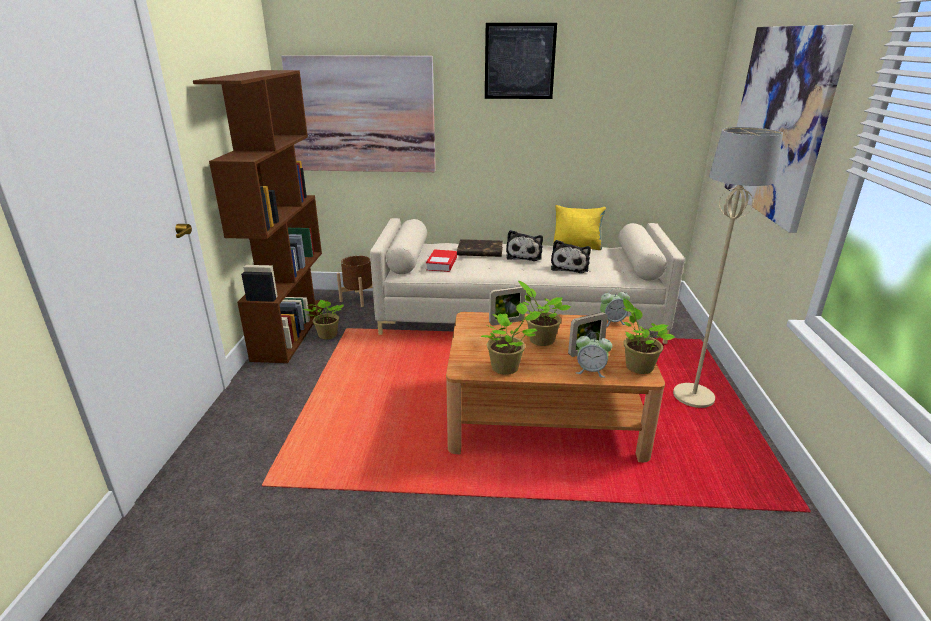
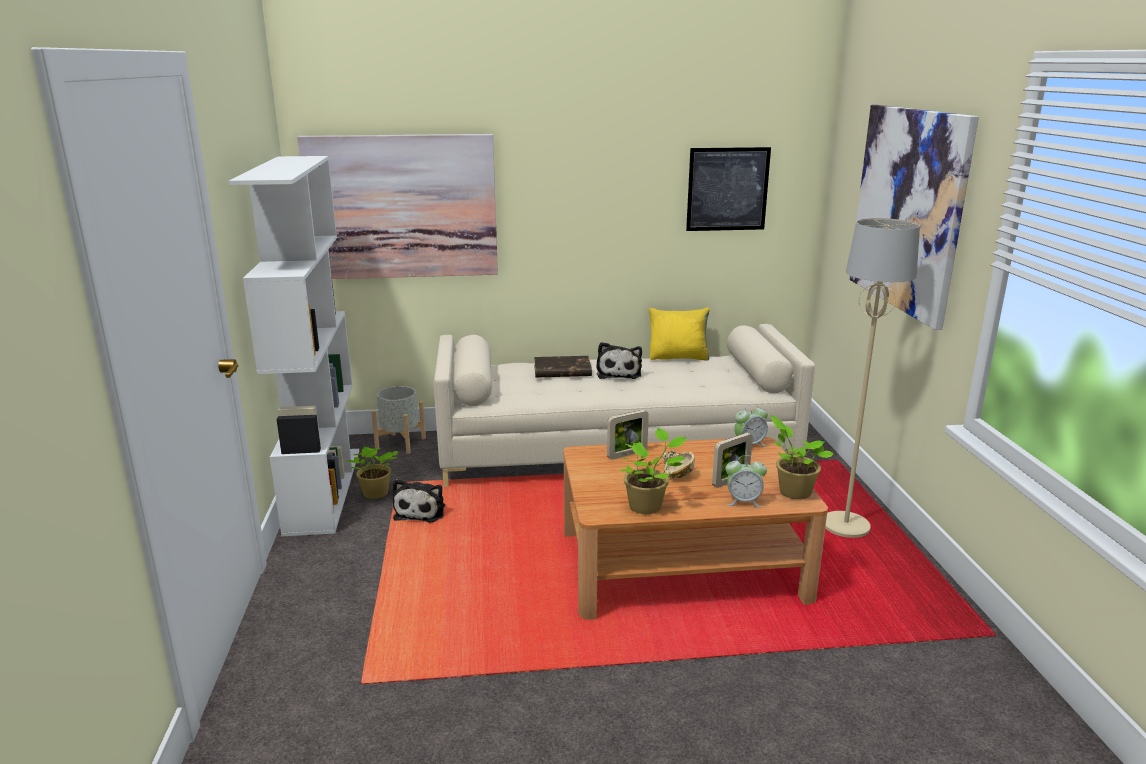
camera: 10 degrees left, 5 degrees down
(291, 328) = (323, 489): brown bookcase -> white bookcase
(359, 299) = (400, 443): brown planter -> grey planter
(442, 264) = (520, 390): book -> none
(519, 61) = (599, 139): picture -> picture (727, 189)
(540, 339) = (673, 471): potted plant -> beige bowl
(570, 267) = (678, 383): plush toy -> plush toy (421, 511)

